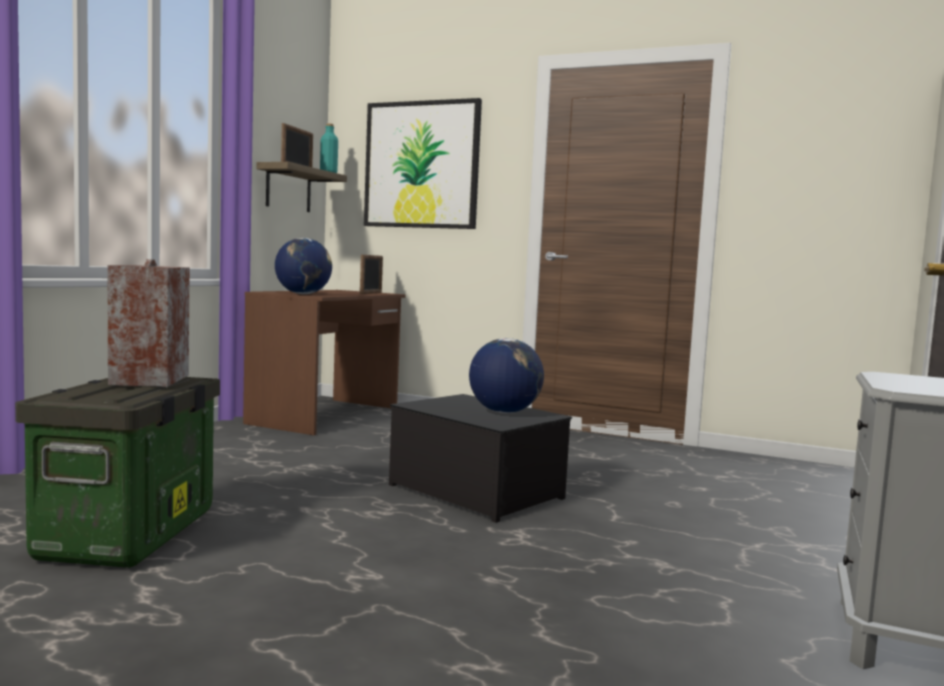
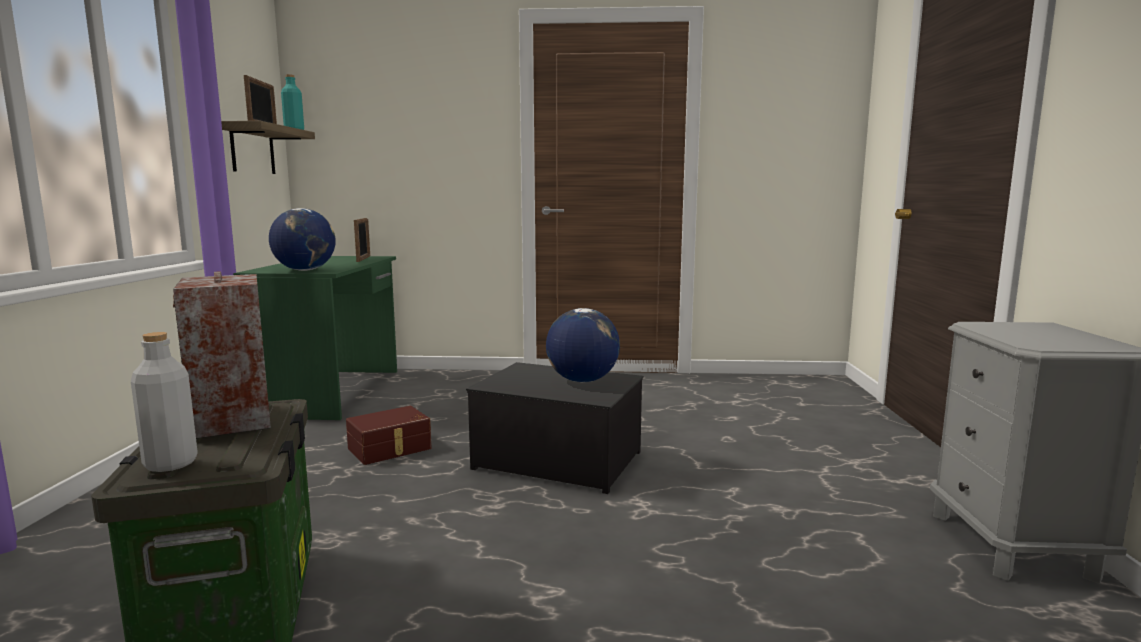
camera: 20 degrees left, 5 degrees up
(77, 393) = (170, 463): none -> grey bottle
(327, 415) = (333, 392): brown desk -> green desk
(335, 460) = (390, 449): none -> brown storage box
(421, 165) = (399, 120): picture -> none

